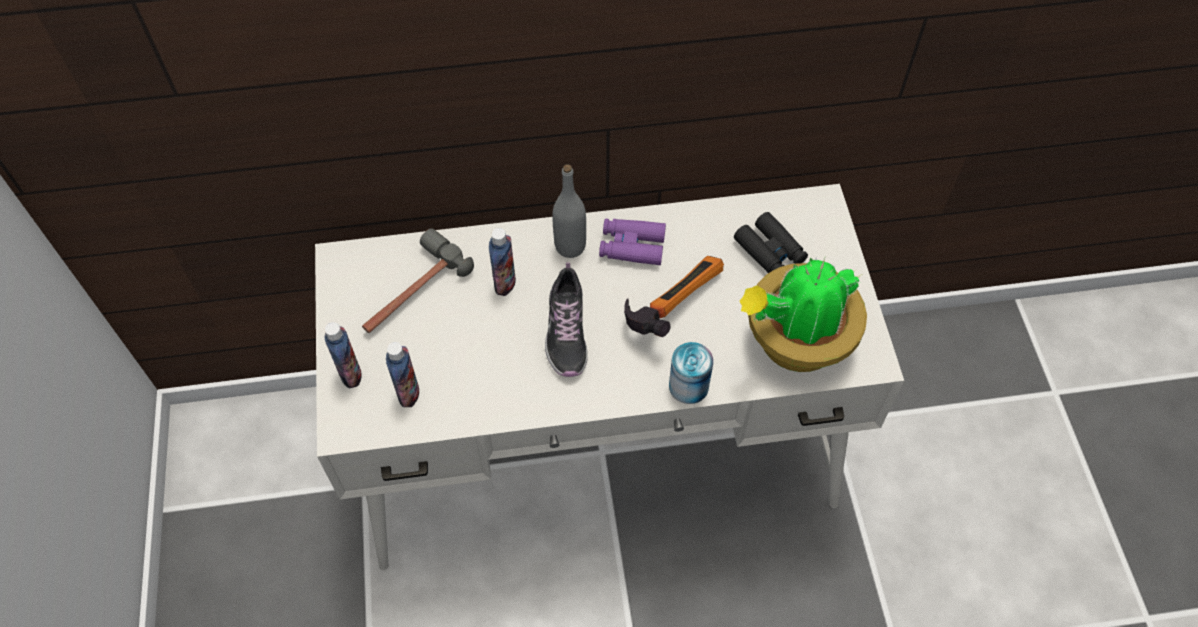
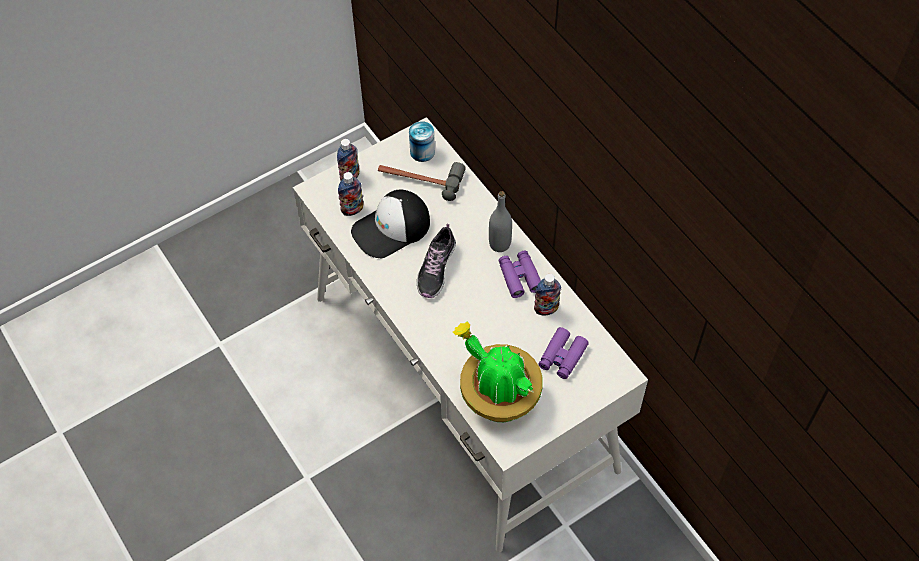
camera: 65 degrees right, 0 degrees up
(471, 357) = (391, 229): none -> cap
(505, 283) = (452, 222): bottle -> bottle (546, 309)
(566, 331) = (436, 268): shoe -> shoe turned 45 degrees counterclockwise
(670, 302) = (488, 315): hammer -> none
(688, 386) = (432, 348): can -> can (422, 152)
(770, 251) = (562, 357): black binoculars -> purple binoculars

